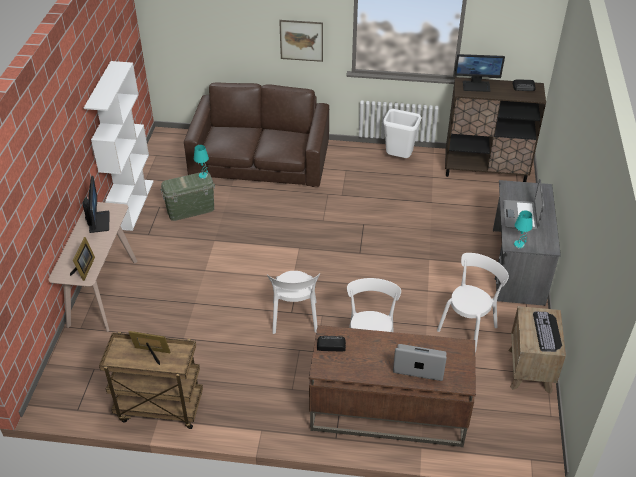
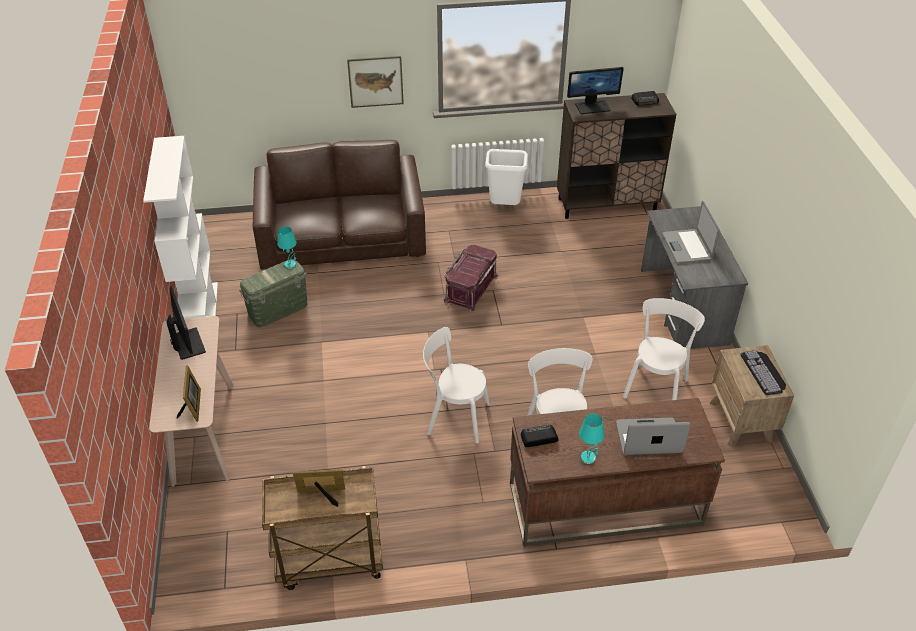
camera: 15 degrees left, 0 degrees up
(294, 319) = (454, 417): white chair -> white chair turned 120 degrees clockwise
(346, 218) = (470, 287): none -> red storage box
(519, 244) = (699, 279): turquoise table lamp -> turquoise table lamp (588, 458)

